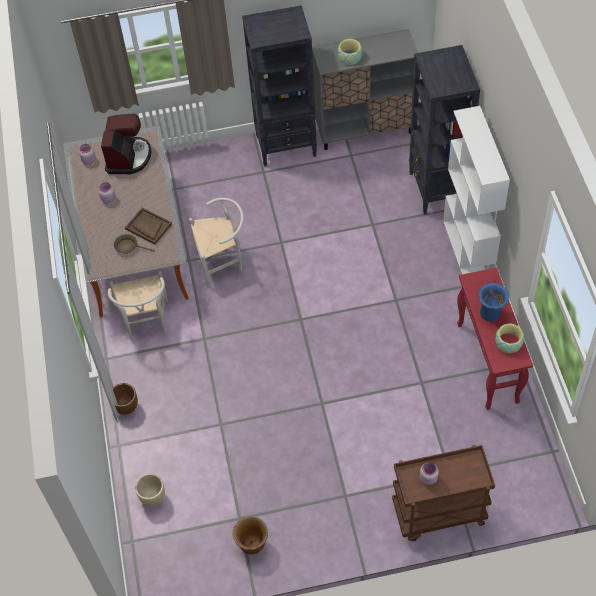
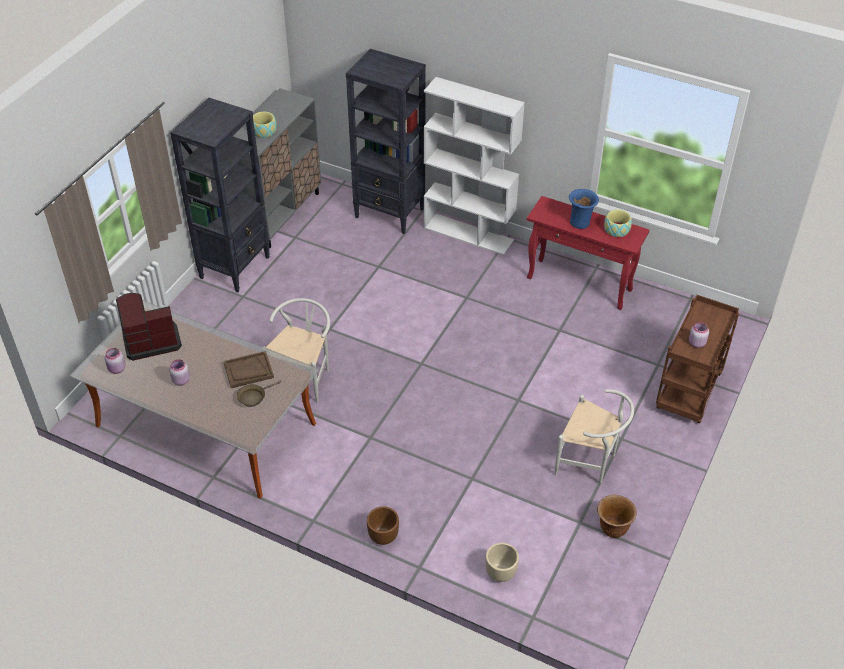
camera: 55 degrees left, 10 degrees down
(128, 157) = (151, 340): coffee machine -> coffee machine turned 60 degrees counterclockwise
(146, 324) = (308, 469): white chair -> white chair (590, 463)

